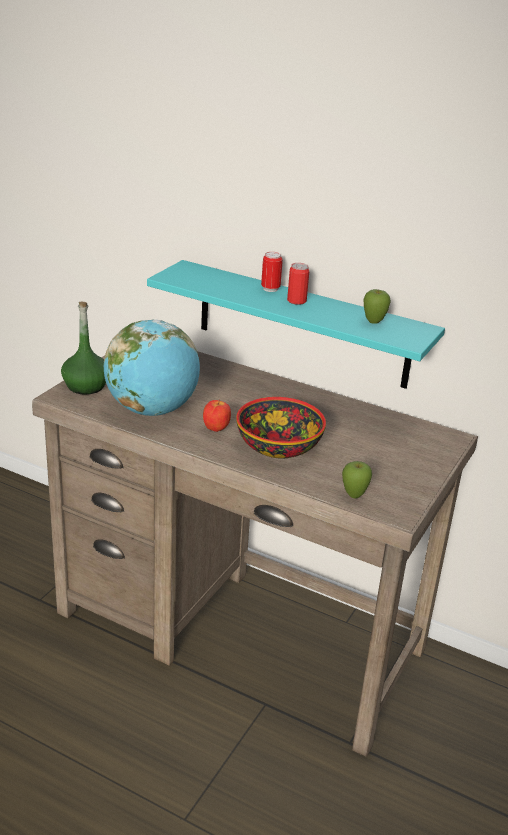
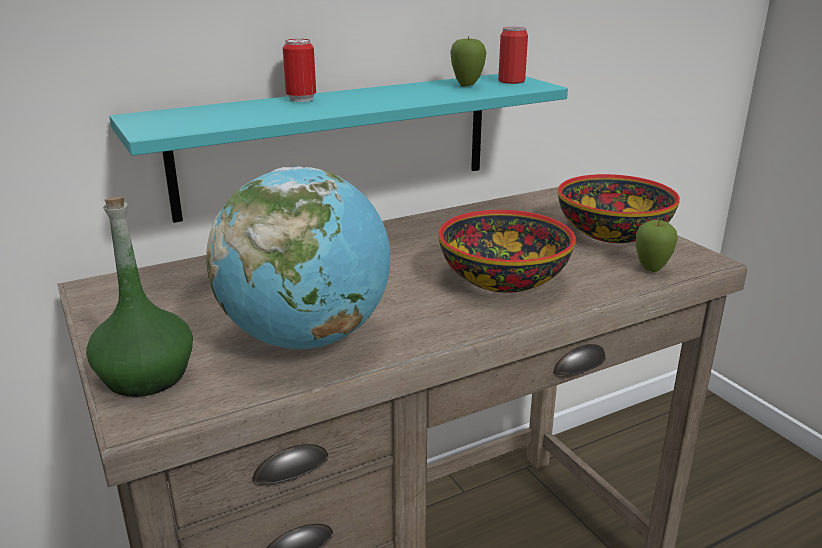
camera: 55 degrees left, 5 degrees down
(215, 429) = (416, 305): apple -> none
(296, 301) = (358, 97): can -> can (511, 81)
(400, 471) = (613, 233): none -> bowl

